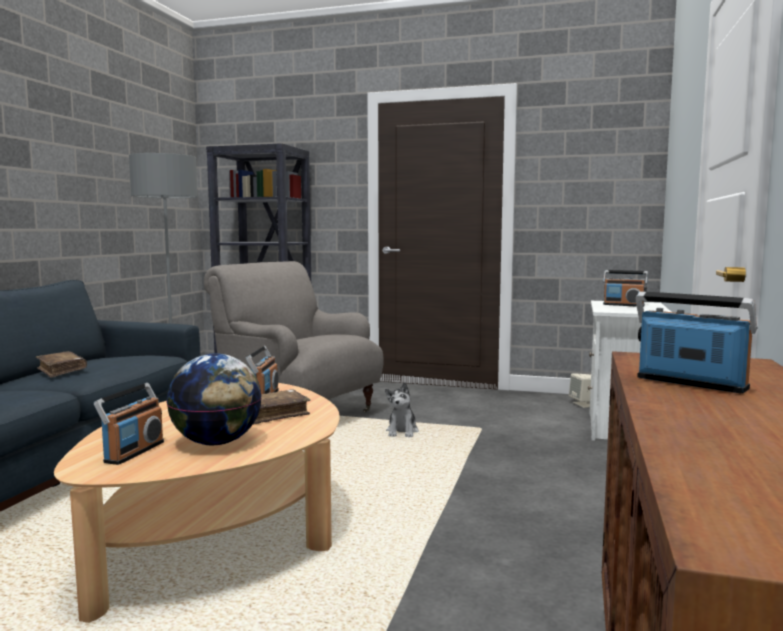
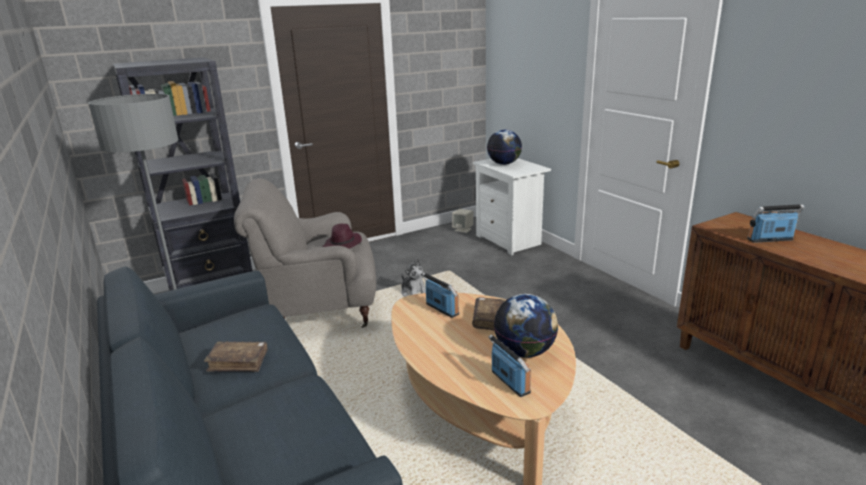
camera: 45 degrees left, 15 degrees up
(317, 337) = (343, 245): none -> purple hat
(623, 305) = (504, 164): radio -> globe

